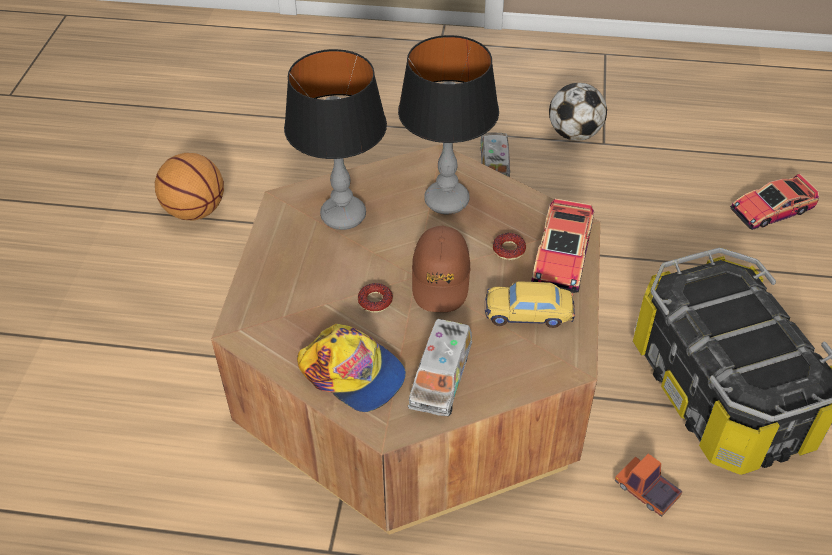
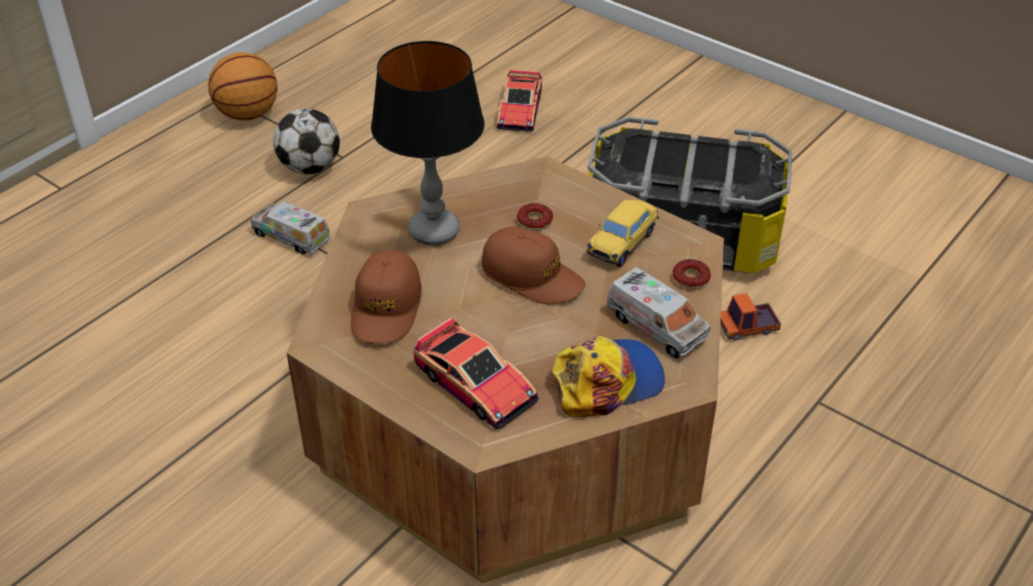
camera: 60 degrees left, 5 degrees down
(194, 211) = (96, 509): basketball -> basketball (247, 115)
(344, 216) = (386, 307): table lamp -> brown cap
(375, 301) = (526, 331): donut -> donut (690, 278)
(562, 255) = (569, 194): toy car -> toy car (476, 385)

